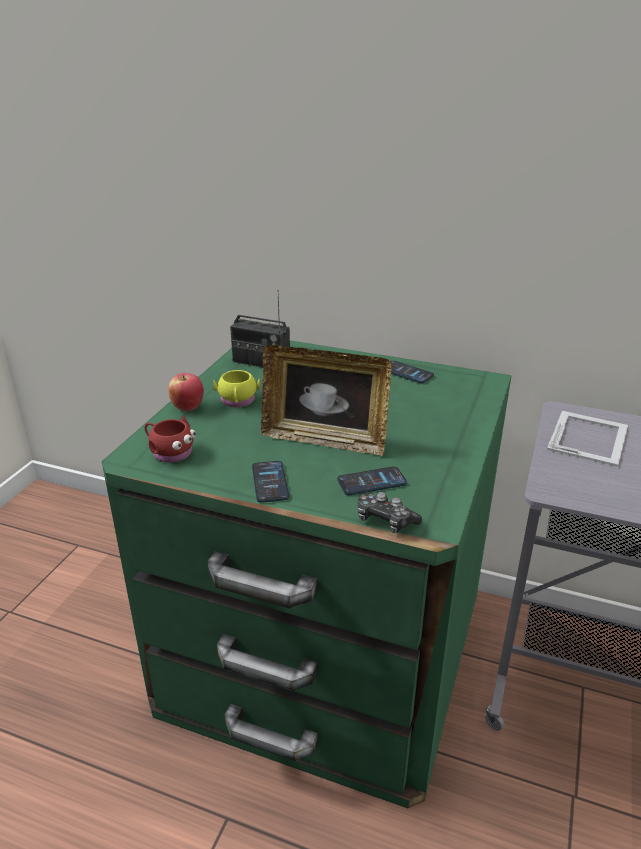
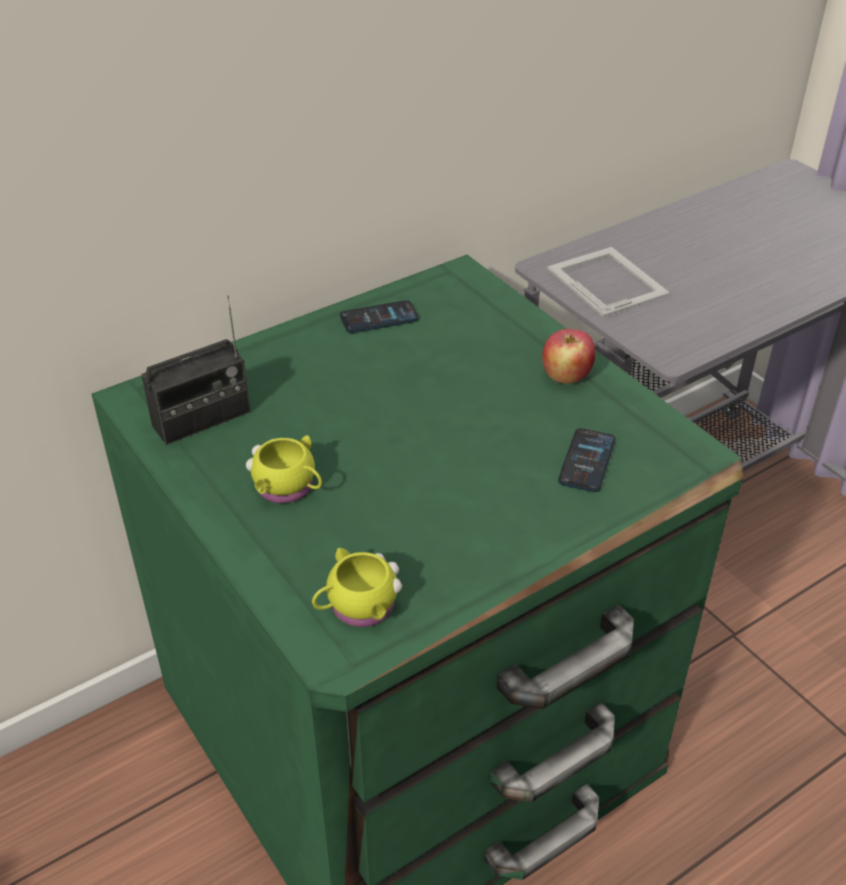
camera: 55 degrees left, 10 degrees up
(169, 452) = (357, 607): red mug -> yellow mug
(187, 407) = (251, 543): apple -> apple (566, 377)
(270, 482) = (517, 542): phone -> none
(324, 439) = (465, 455): picture frame -> none
(385, 520) = (665, 486): game controller -> none

